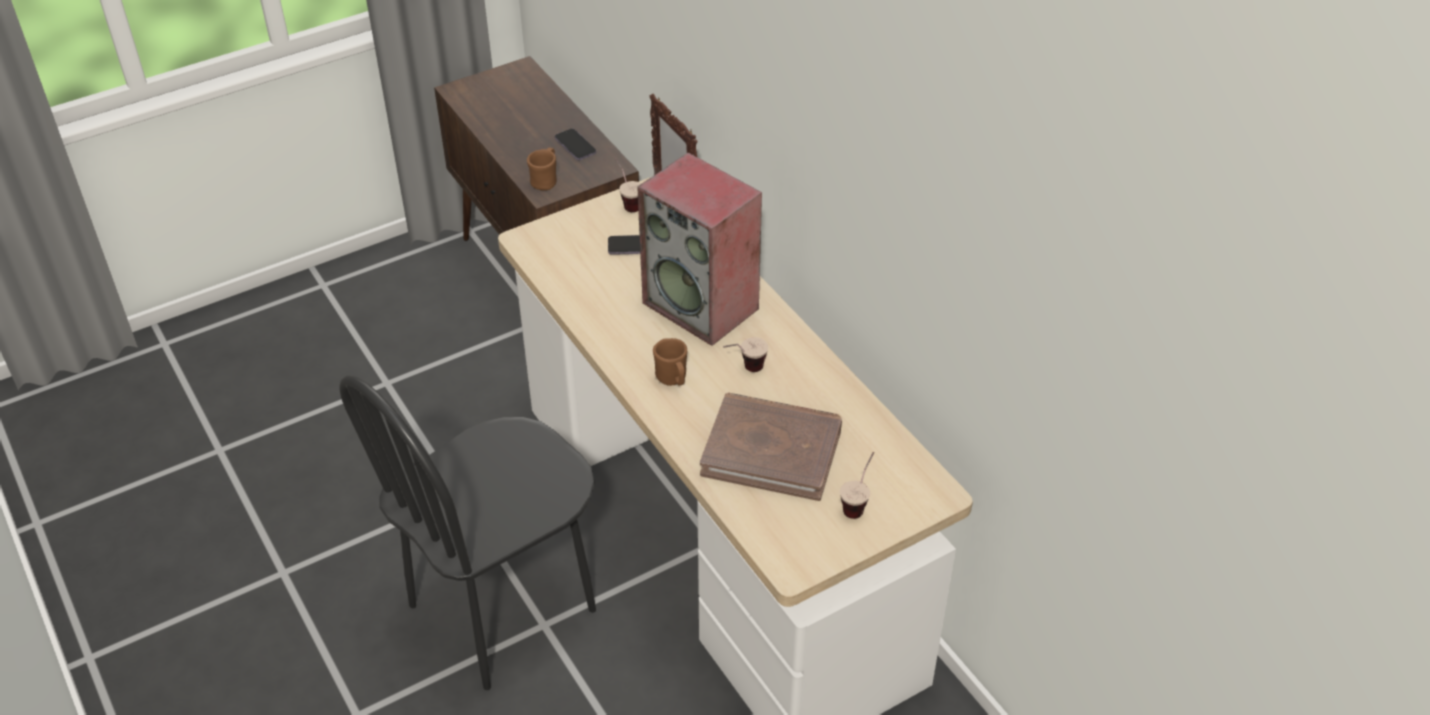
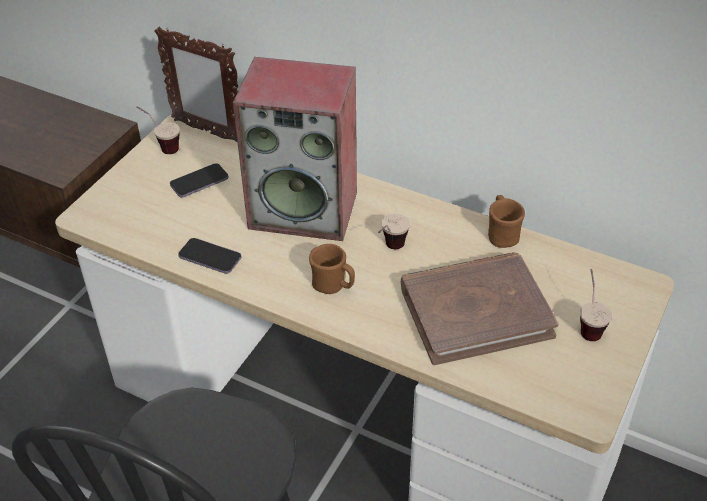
camera: 30 degrees left, 0 degrees up
(546, 181) = (54, 161): brown mug -> brown mug (501, 234)
(575, 146) = (60, 121): phone -> phone (210, 257)

